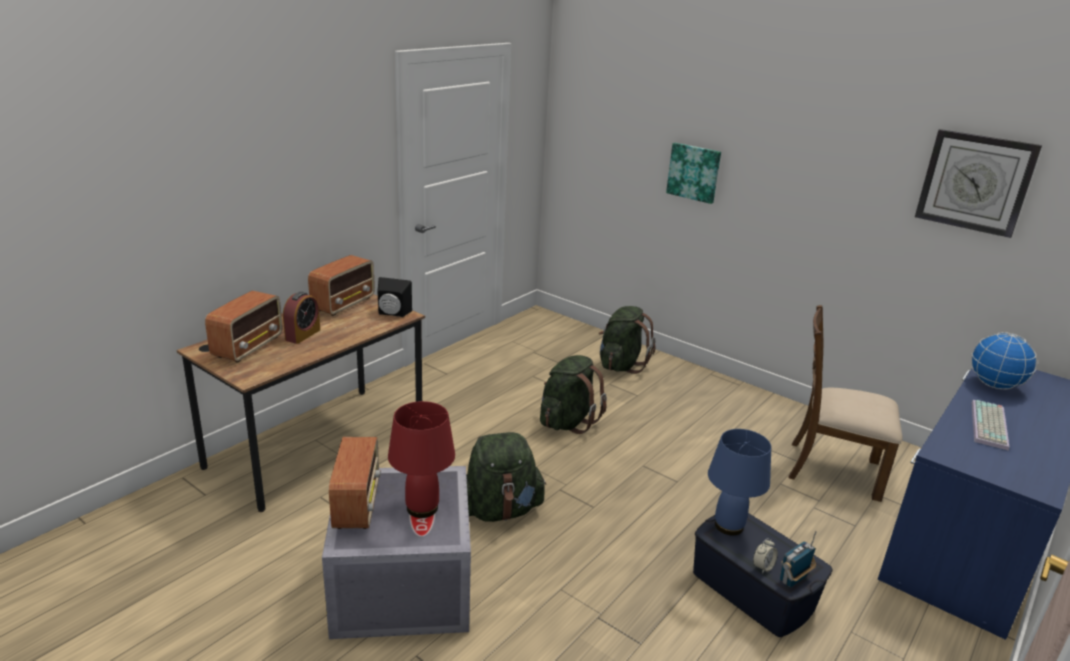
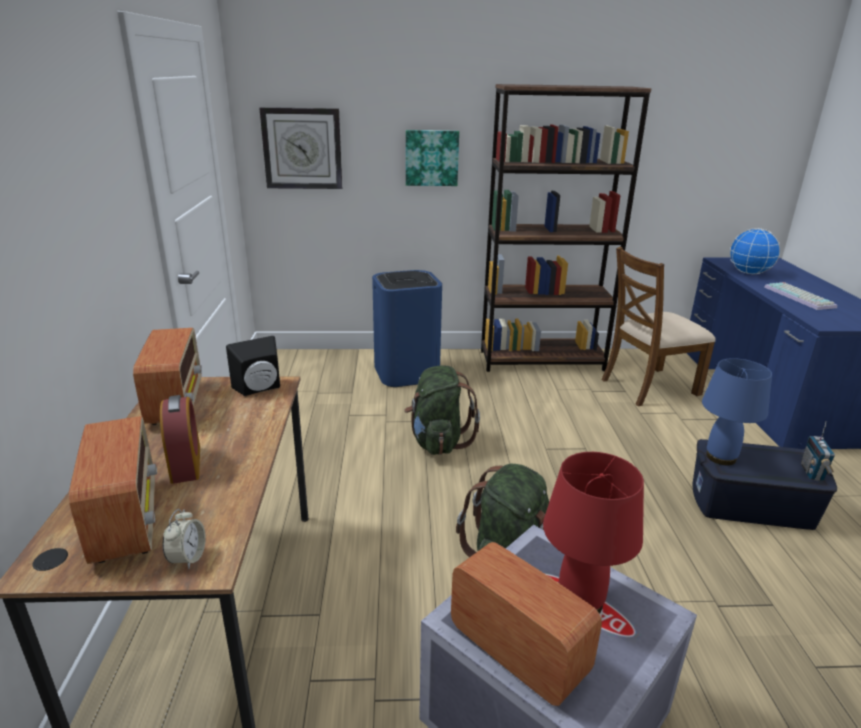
camera: 40 degrees left, 0 degrees up
(621, 365) = (407, 372): green backpack -> blue trash can
(759, 404) = (542, 360): none -> brown bookcase
(762, 567) = (787, 476): alarm clock -> alarm clock (187, 558)
(975, 182) = (687, 116): wall clock -> wall clock (302, 148)

